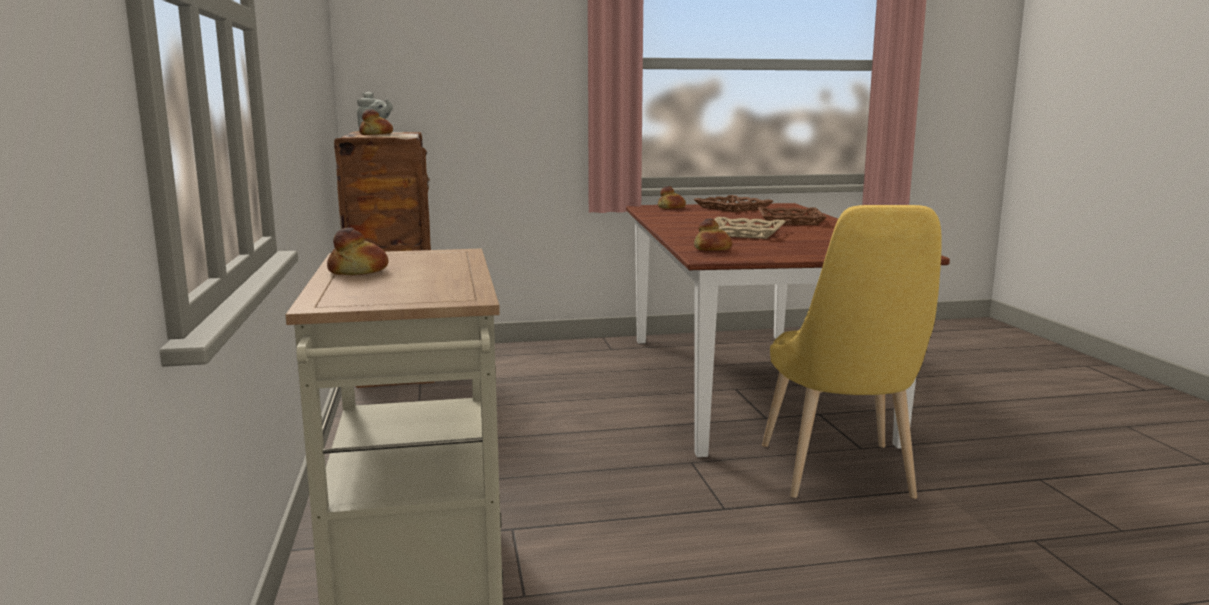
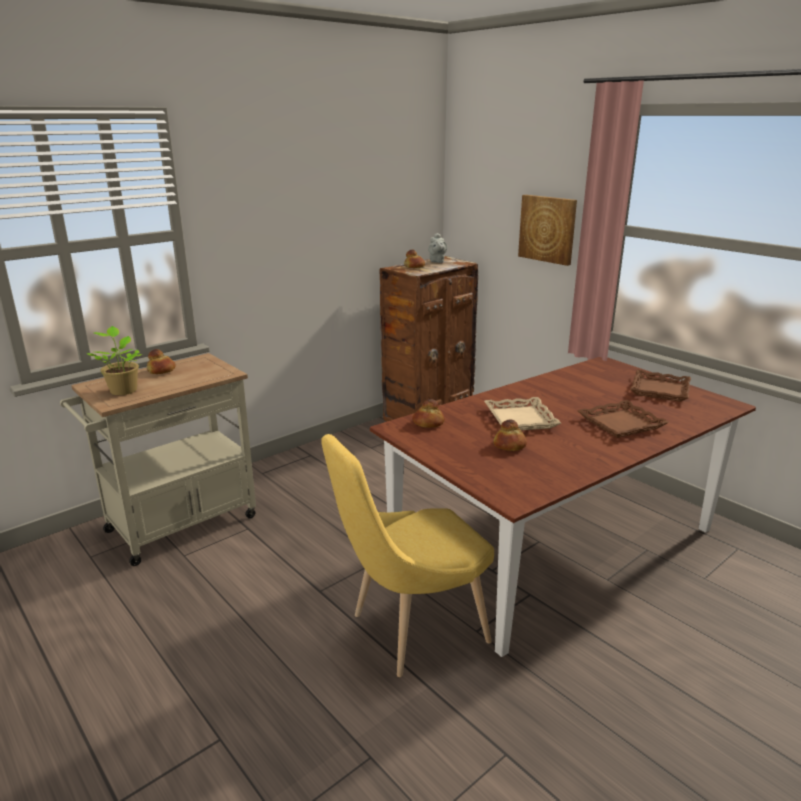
camera: 60 degrees right, 10 degrees up
(408, 290) = (123, 390): none -> potted plant
(525, 73) = (547, 229): none -> picture
(671, 208) = (611, 372): bread -> bread (509, 445)

